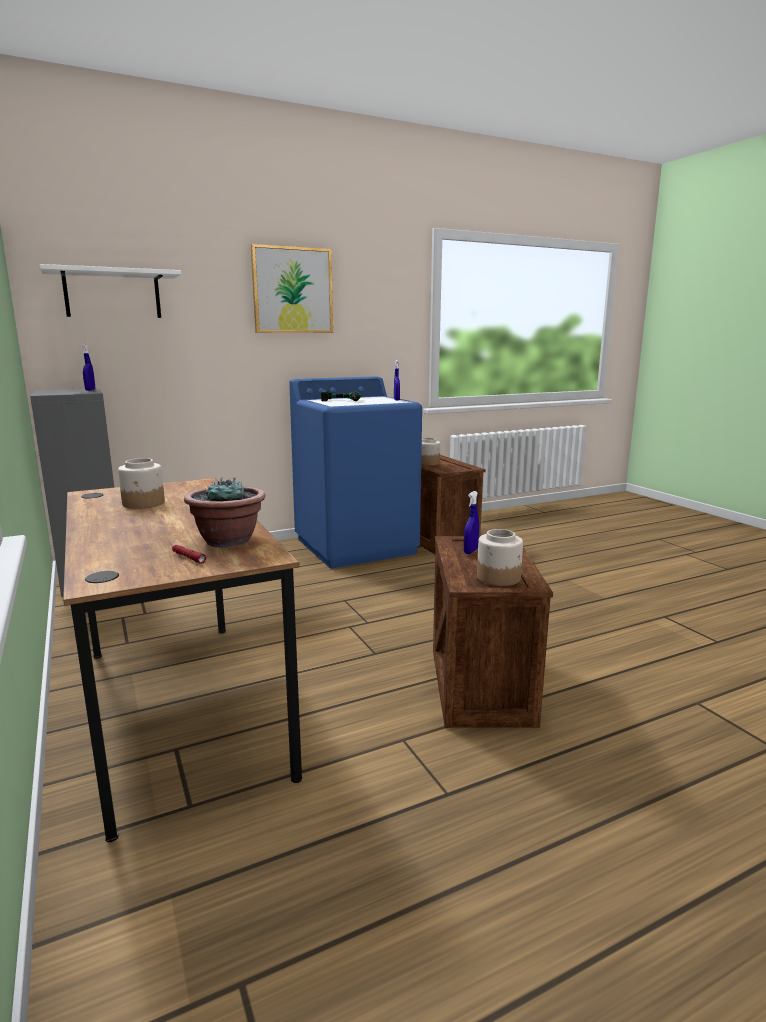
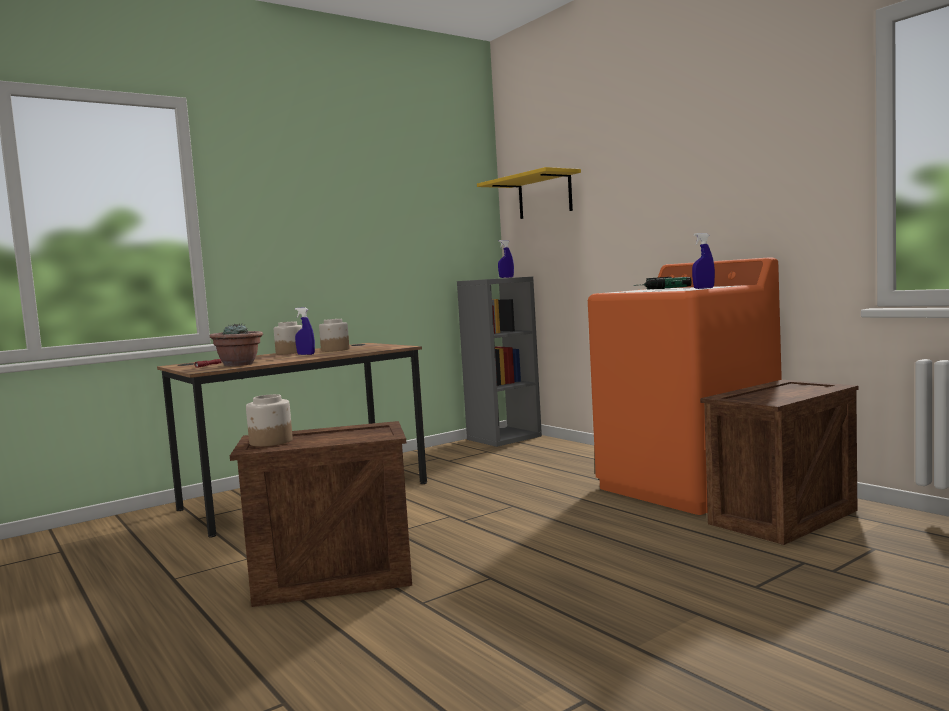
camera: 80 degrees right, 10 degrees down
(112, 295) = (544, 196): white shelf -> yellow shelf
(292, 290) = (678, 159): picture -> none
(356, 546) = (688, 487): blue washing machine -> orange washing machine
(428, 463) = (768, 389): jar -> jar (290, 352)
(470, 551) = (348, 431): blue spray bottle -> blue spray bottle (306, 354)

